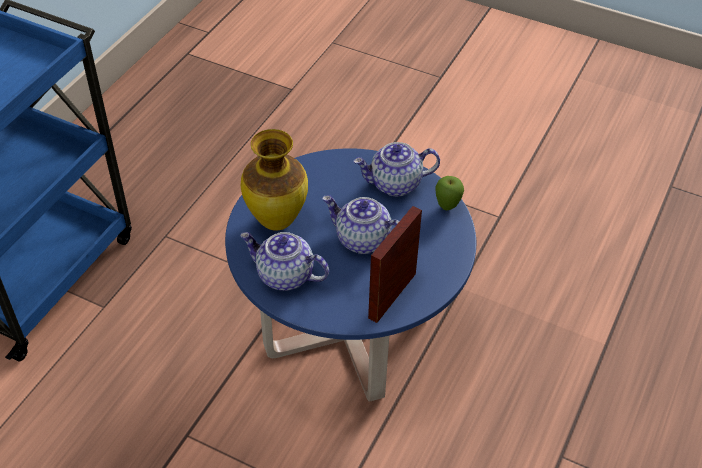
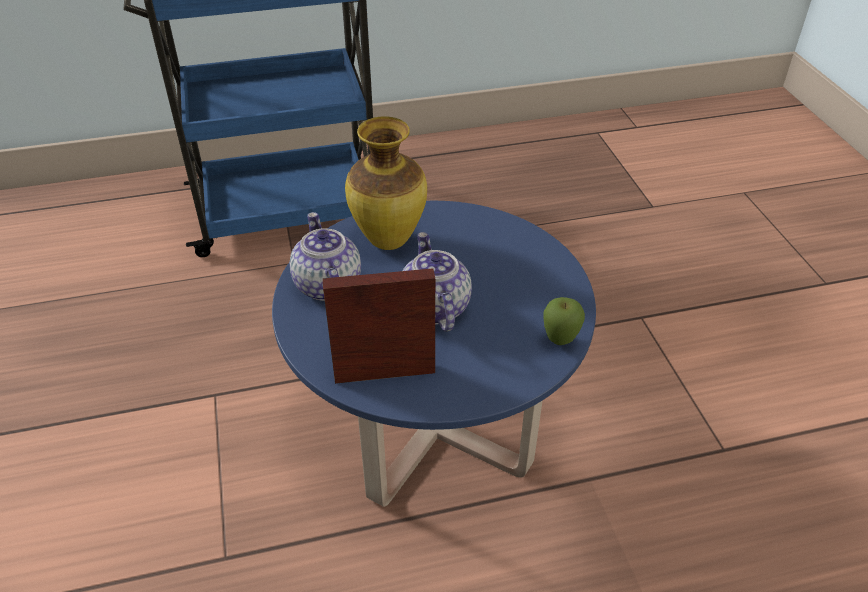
camera: 50 degrees right, 5 degrees down
(395, 184) = (538, 286): teapot -> none

